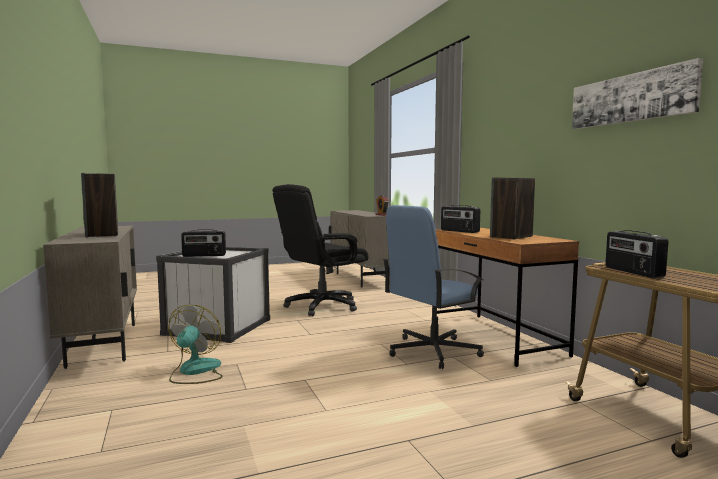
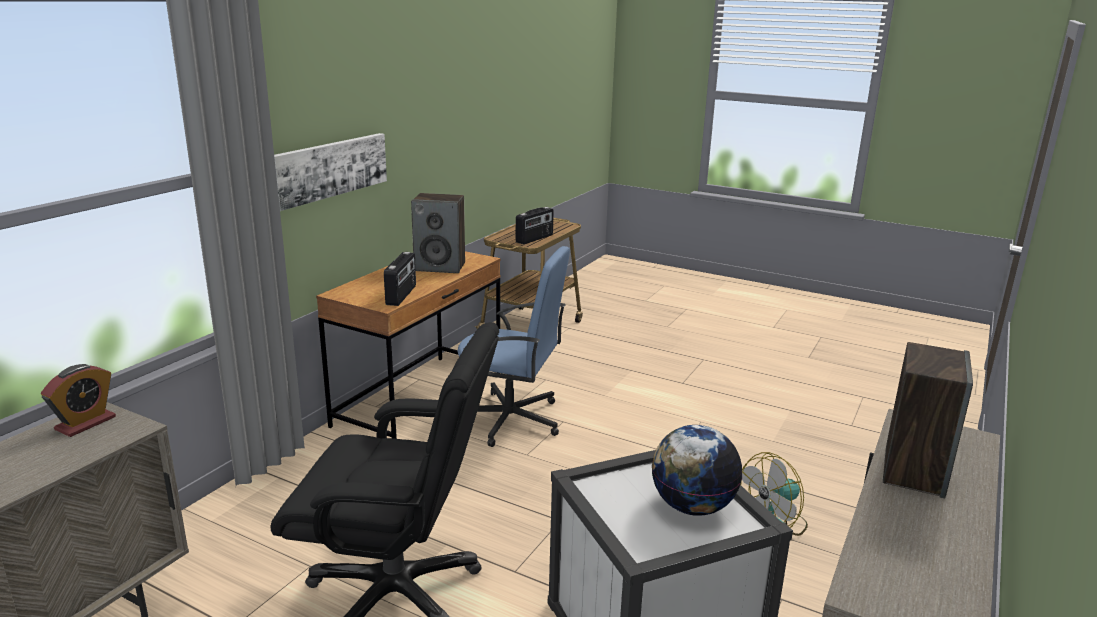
camera: 130 degrees left, 15 degrees up
(204, 255) = (692, 506): radio -> globe
(631, 98) = (453, 99): picture -> picture (330, 169)

